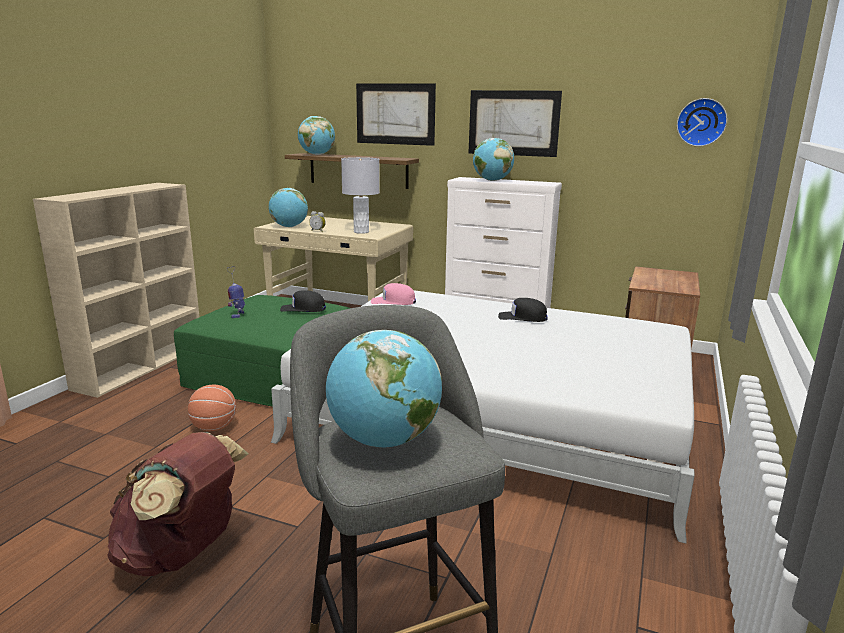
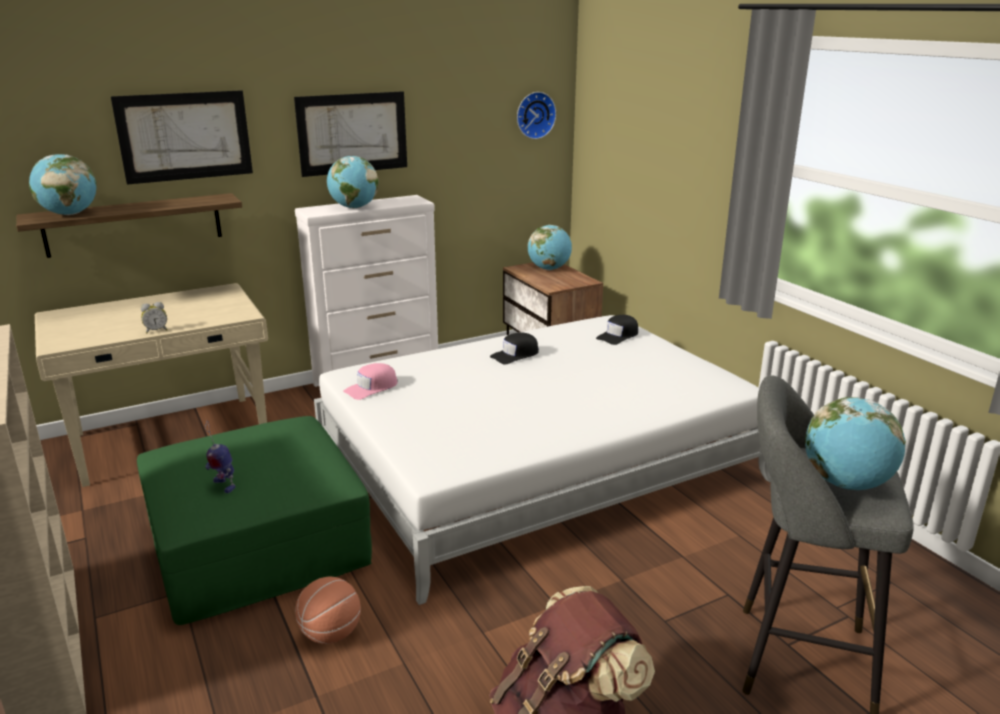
camera: 50 degrees left, 5 degrees up
(289, 227) = (91, 337): globe -> globe (549, 269)
(303, 309) = (279, 441): black cap -> black cap (618, 336)
(361, 232) = (213, 313): grey table lamp -> none

